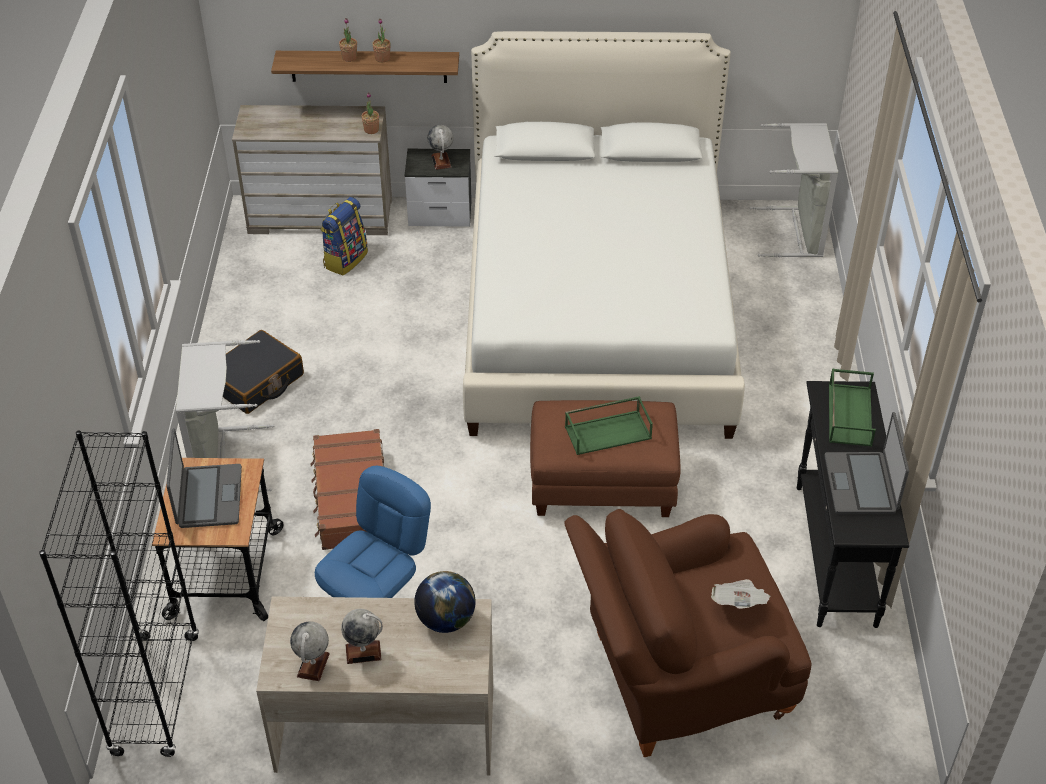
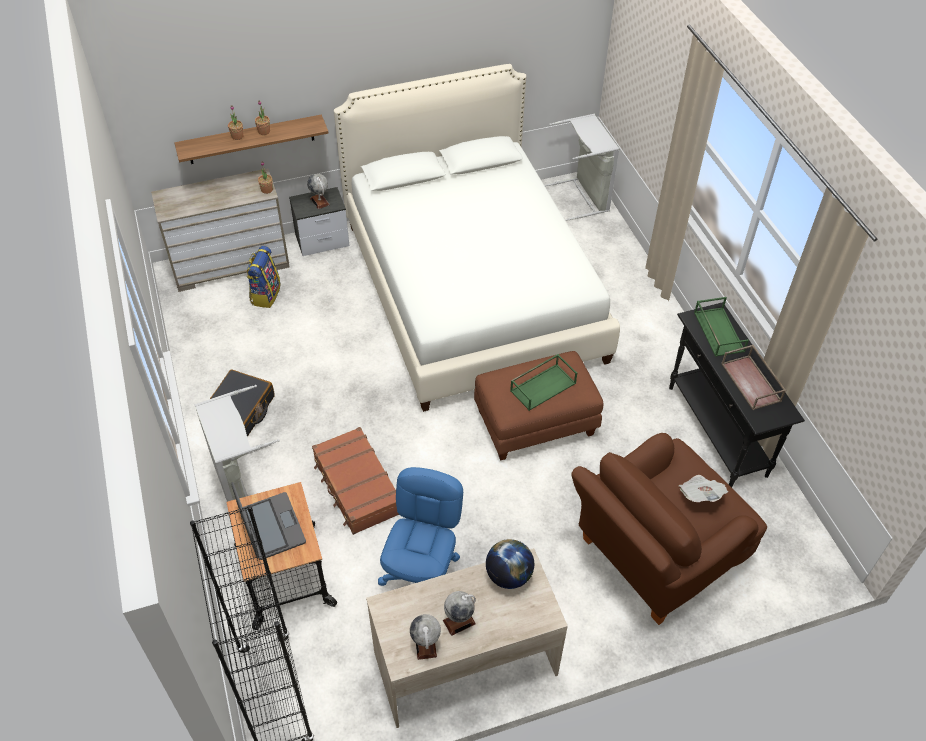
camera: 20 degrees left, 5 degrees up
(861, 484) = (751, 382): laptop -> brown tray

